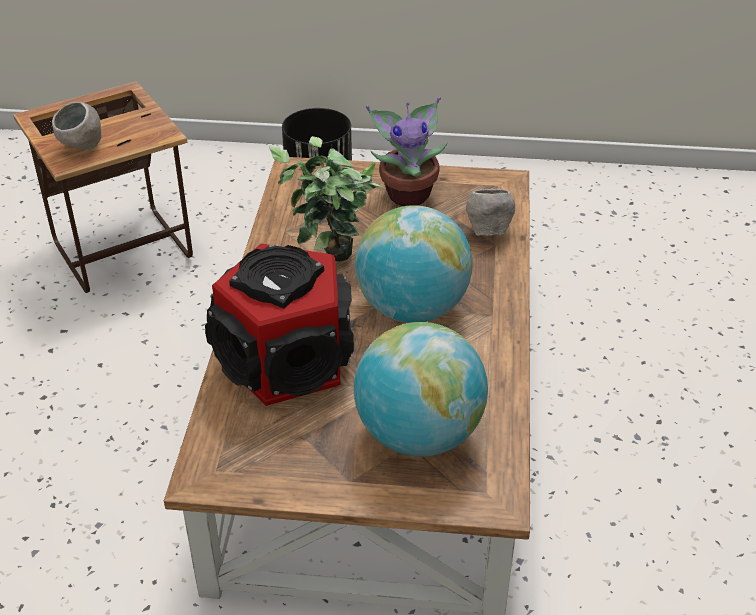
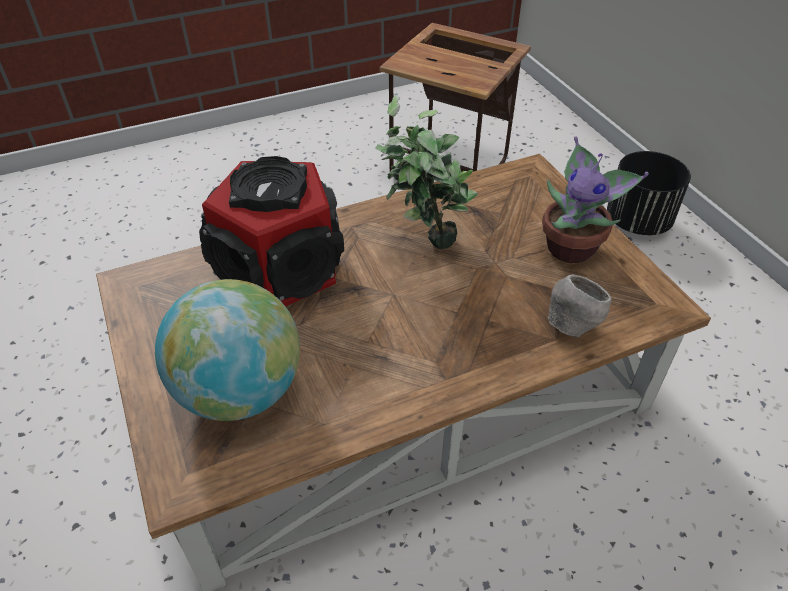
camera: 60 degrees right, 5 degrees up
(82, 149) = (421, 62): grey bowl -> none
(412, 309) = (408, 318): globe -> none

